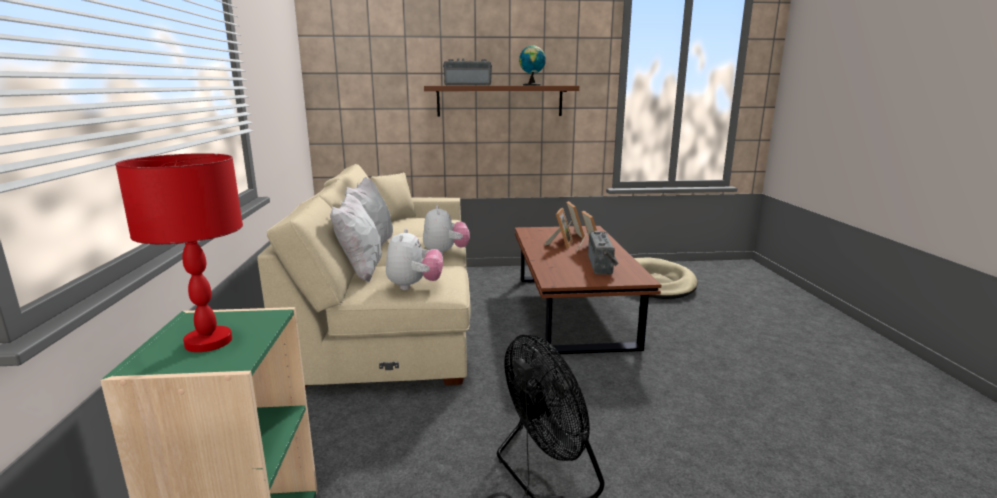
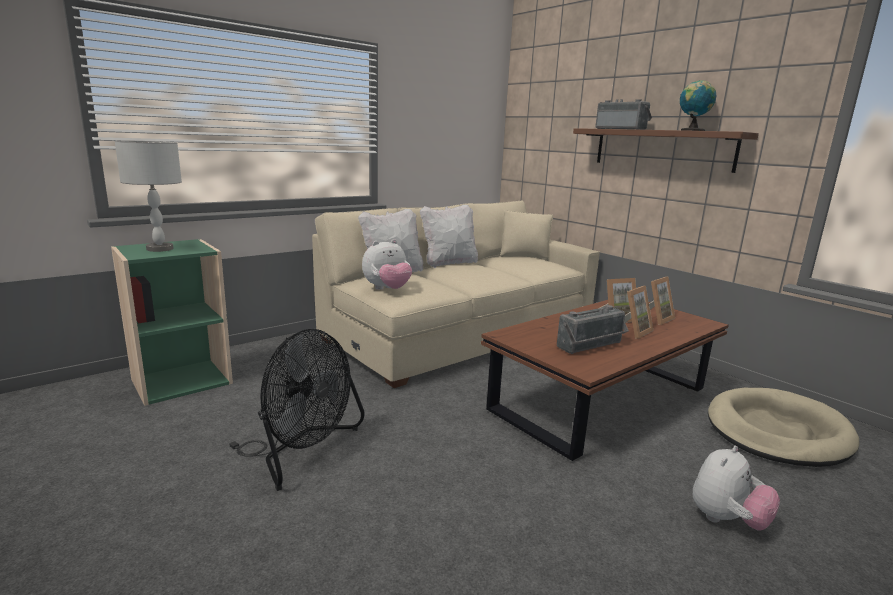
camera: 55 degrees right, 0 degrees up
(209, 342) = (160, 249): red table lamp -> grey table lamp
(445, 253) = (476, 283): plush toy -> plush toy (726, 520)

